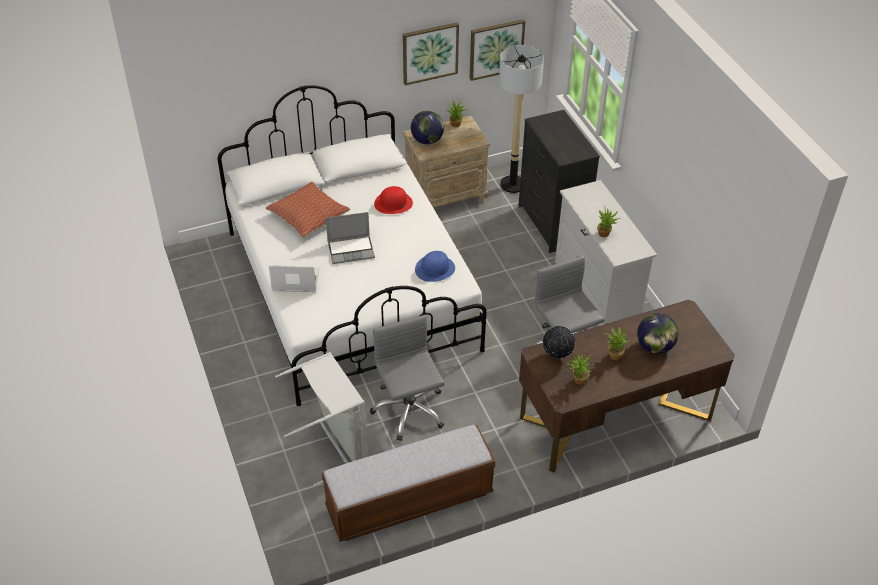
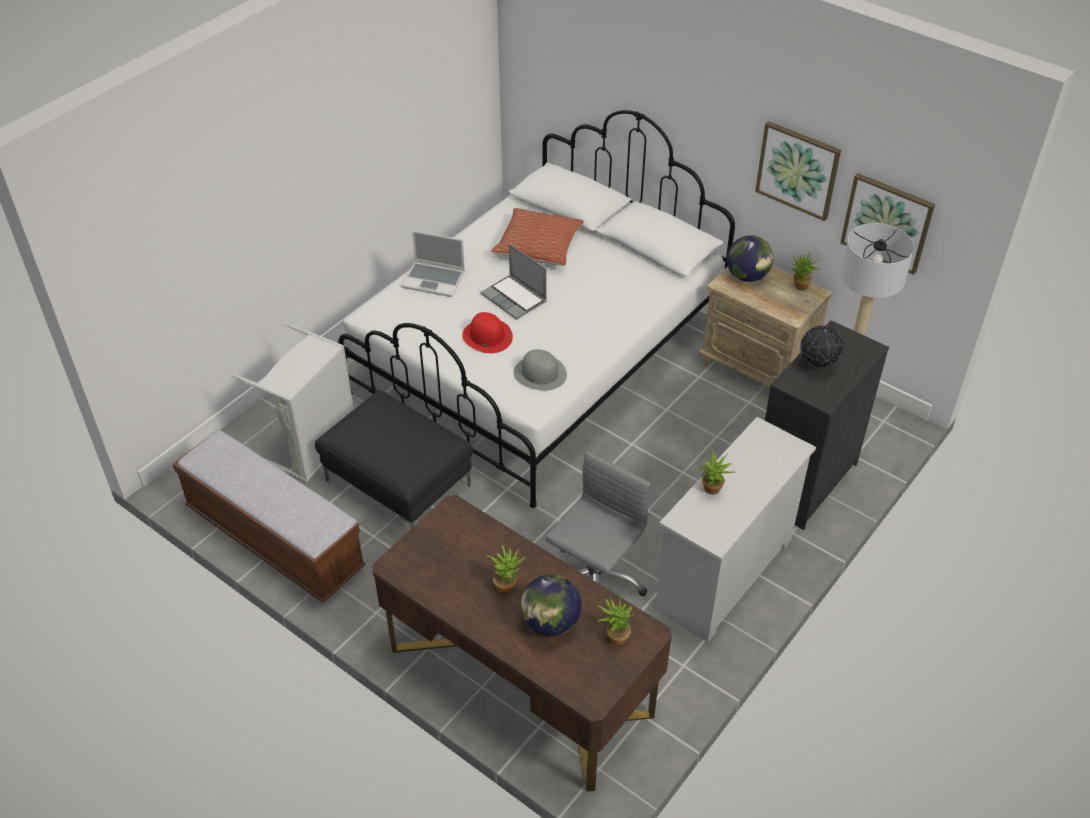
camera: 60 degrees right, 0 degrees up
(295, 281) = (434, 280): laptop -> laptop turned 135 degrees clockwise
(393, 203) = (617, 297): red hat -> red hat (487, 336)
(409, 410) = (400, 483): grey office chair -> black ottoman
(435, 268) = (540, 373): blue hat -> grey hat
(557, 355) = (465, 530): globe -> globe (817, 366)
(578, 381) = (435, 566): potted plant -> potted plant (614, 636)

